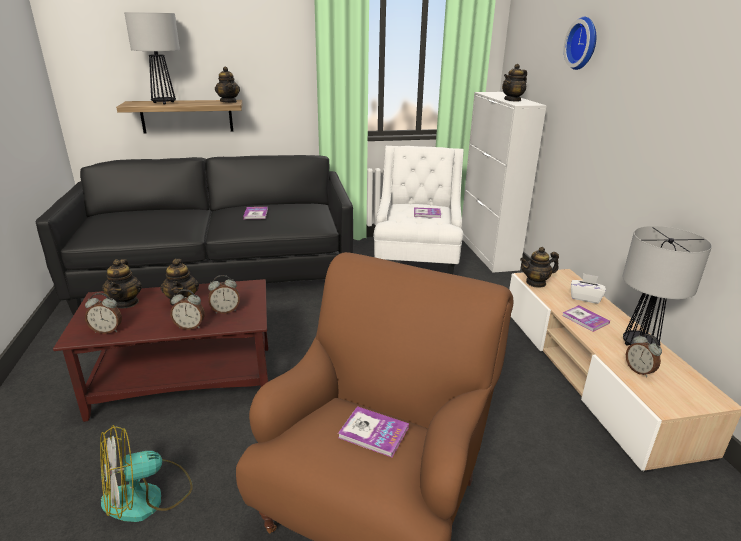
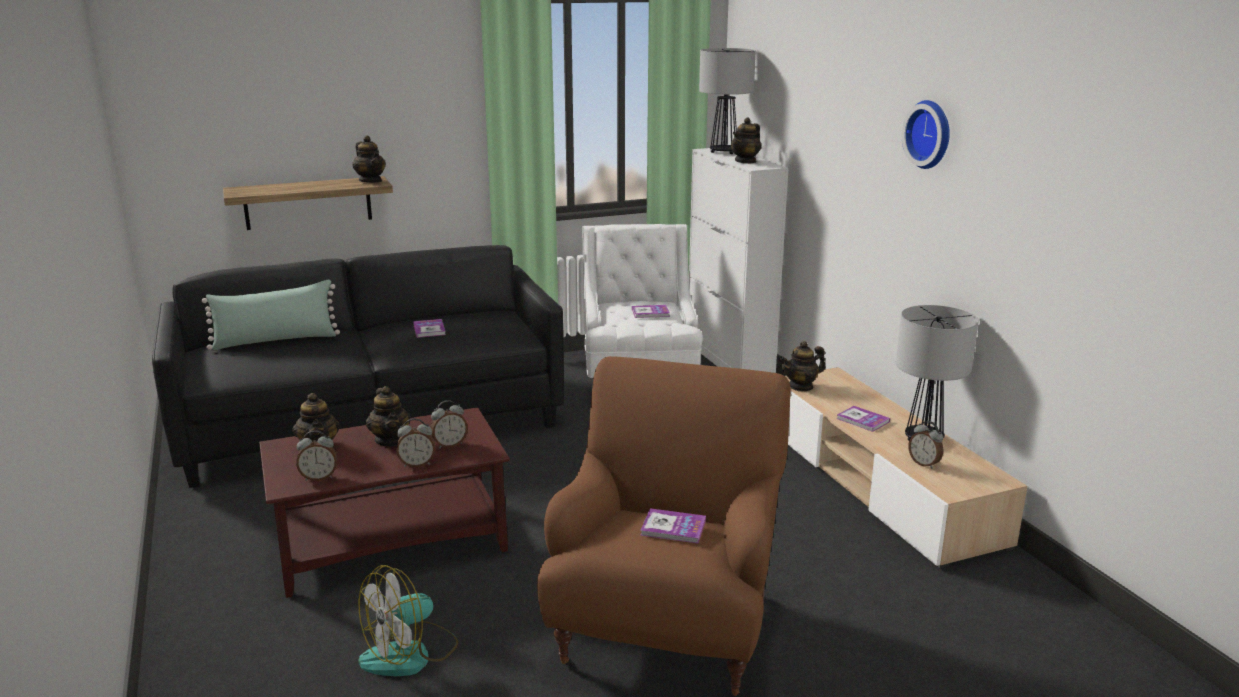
camera: 10 degrees left, 5 degrees down
(146, 213) = (275, 340): none -> green pillow
(164, 103) = (283, 188): table lamp -> table lamp (724, 152)
(584, 43) = (825, 98): wall clock -> wall clock (931, 134)
(585, 298) = (860, 398): white tissue box -> none

